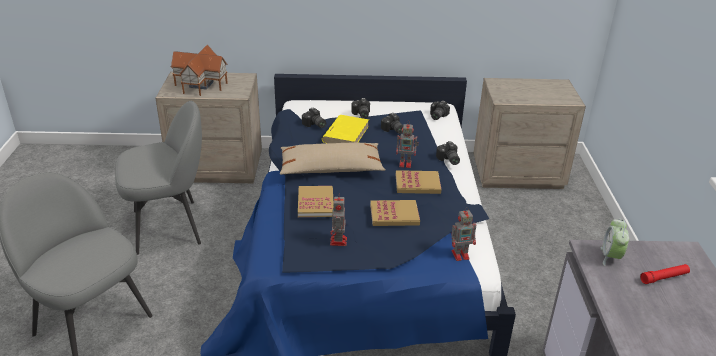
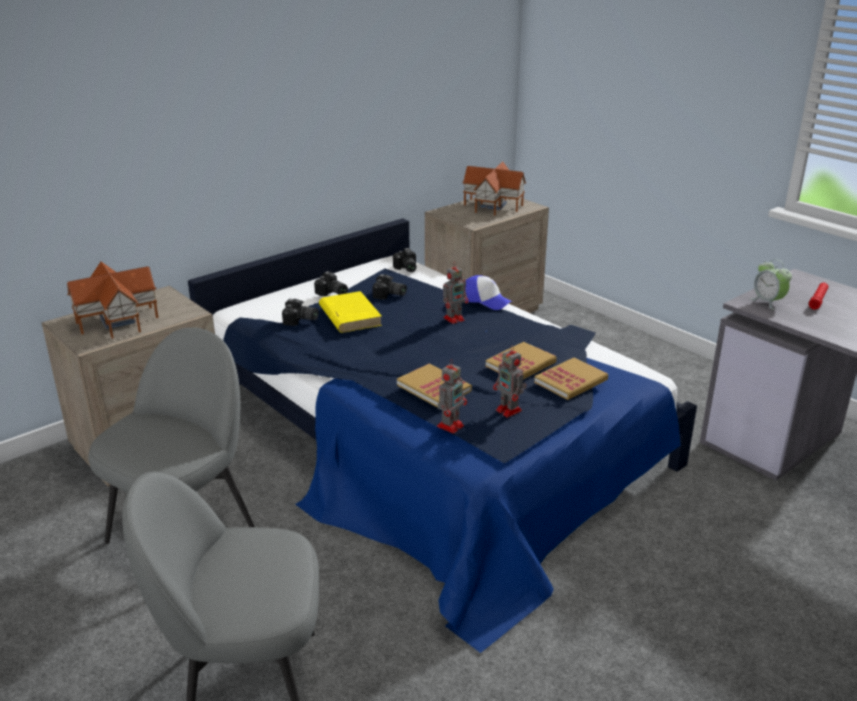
camera: 40 degrees left, 5 degrees down
(331, 168) = (389, 353): beige pillow -> none
(417, 184) = (494, 331): book -> book (571, 381)
(448, 160) = (485, 300): camera -> cap
(461, 254) = (619, 371): toy robot -> toy robot (451, 425)
(541, 89) = (492, 205): none -> toy house

